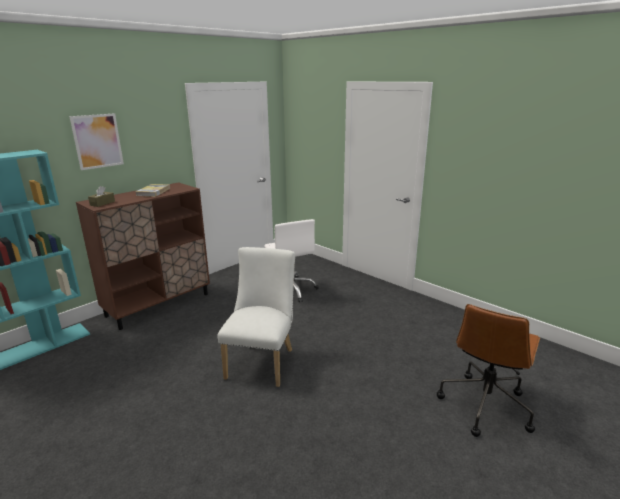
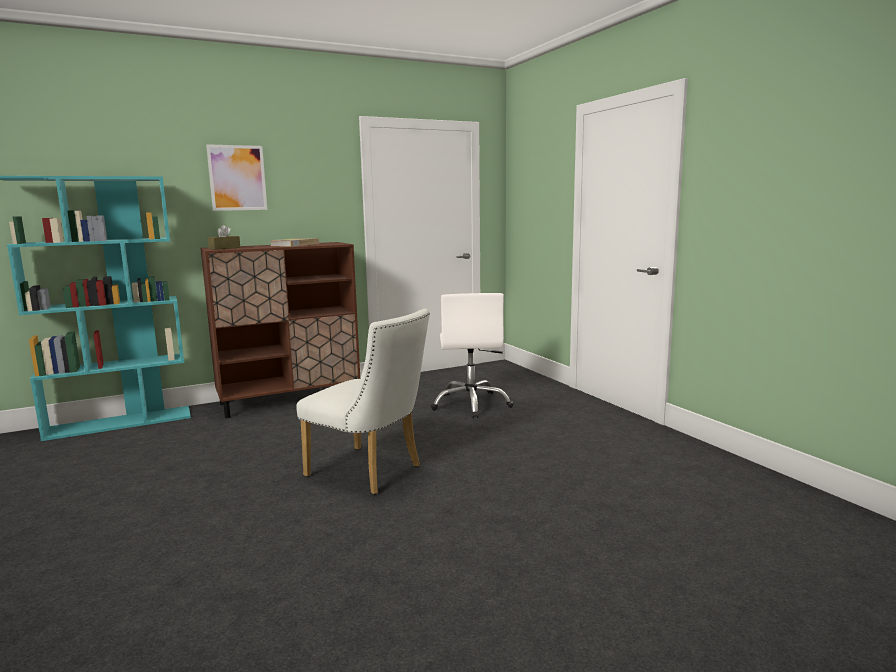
camera: 20 degrees right, 10 degrees down
(262, 361) = (371, 472): white chair -> white chair turned 90 degrees clockwise
(484, 405) = (697, 587): brown office chair -> none

